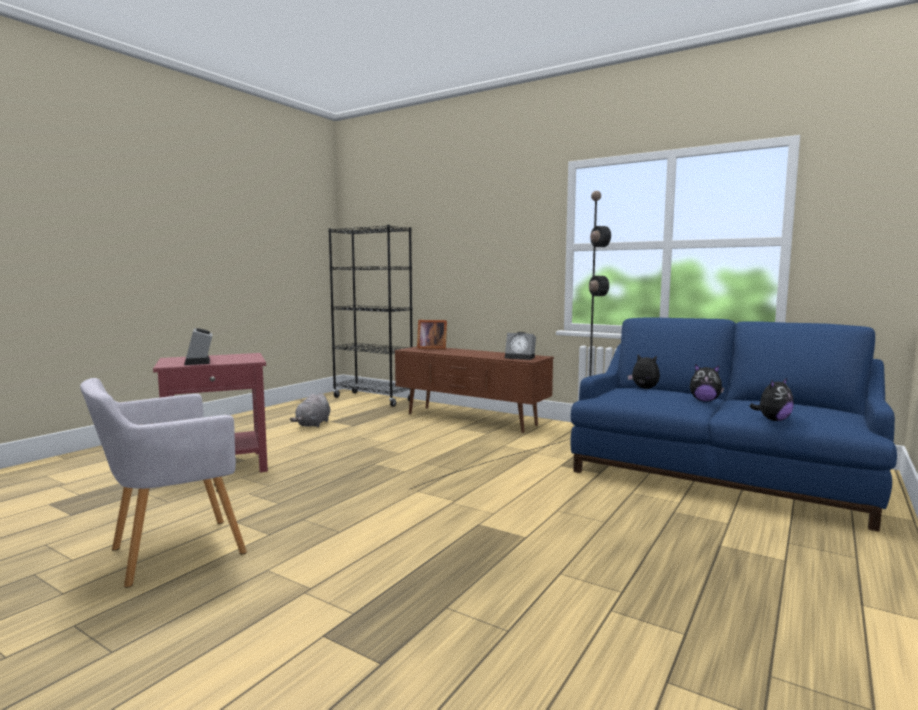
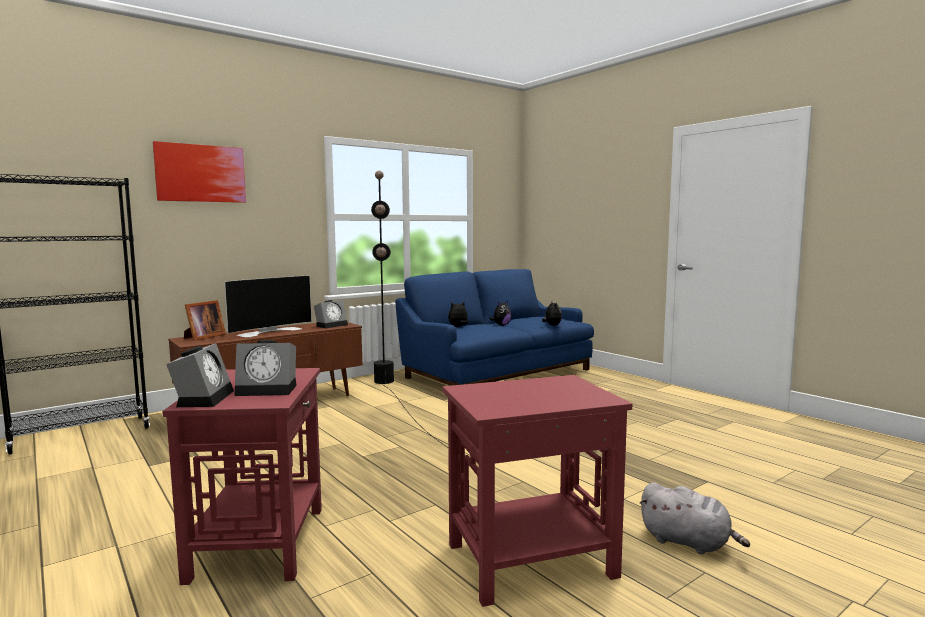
camera: 70 degrees left, 0 degrees up
(170, 552) = (530, 559): grey armchair -> red side table
(183, 358) = (203, 398): none -> alarm clock
(313, 424) = (145, 476): grey plush toy -> grey plush toy (688, 542)
(462, 215) = (200, 173): none -> picture
(471, 352) = (269, 331): none -> television

